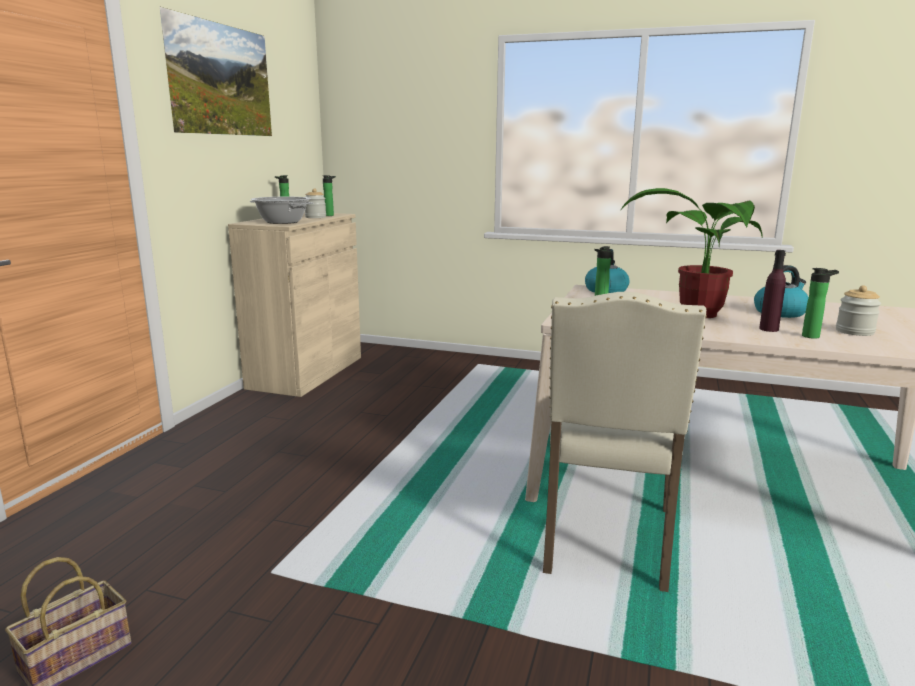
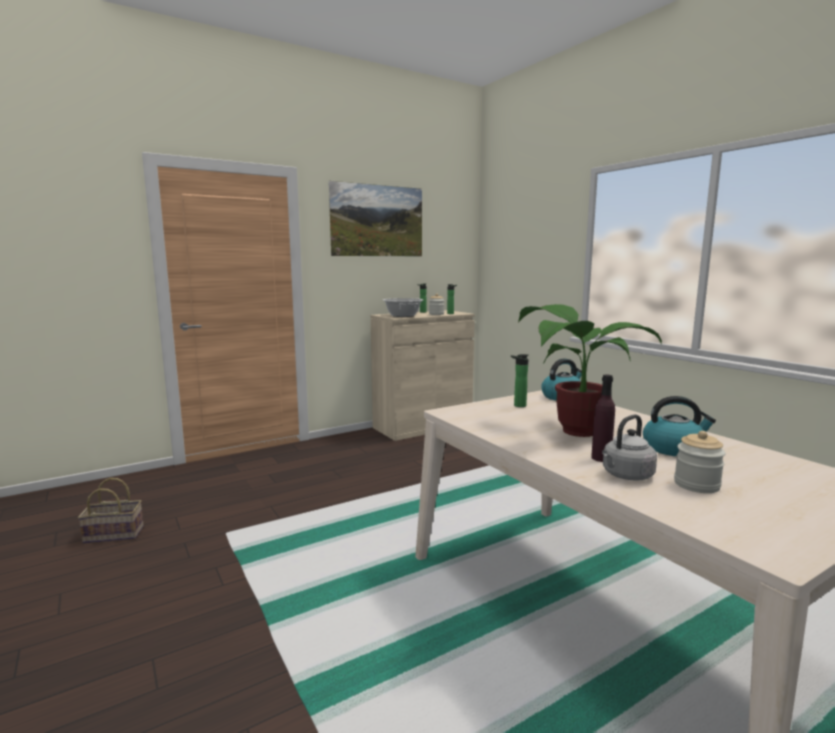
camera: 40 degrees right, 5 degrees down
(606, 541) = (421, 610): beige chair -> none
(813, 336) = (626, 476): bottle -> grey kettle

